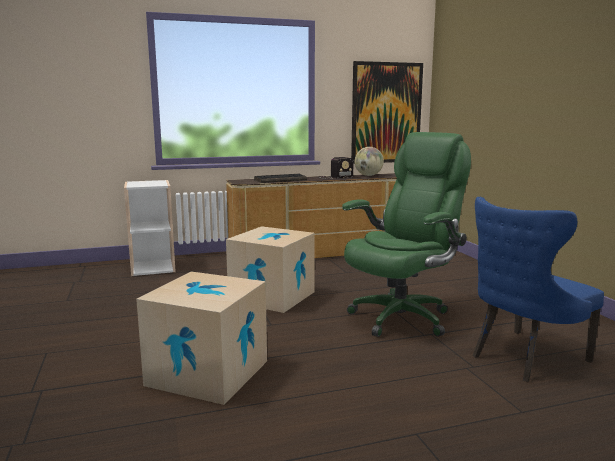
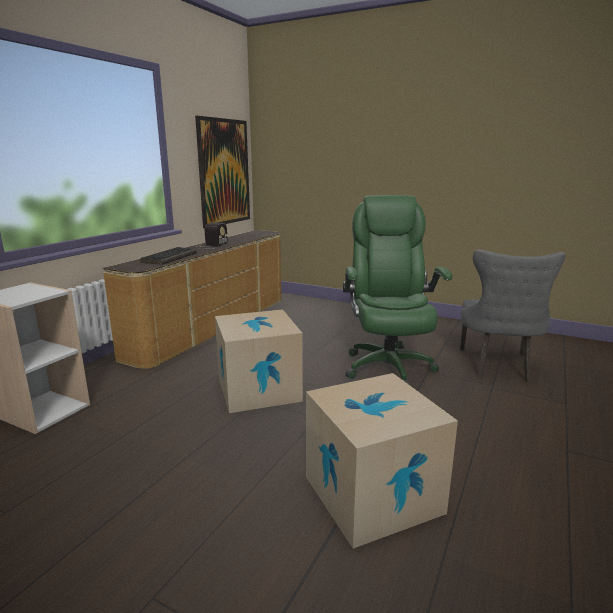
camera: 45 degrees left, 5 degrees up
(368, 175) = (233, 239): globe -> none
(523, 357) = (497, 366): blue chair -> grey chair

